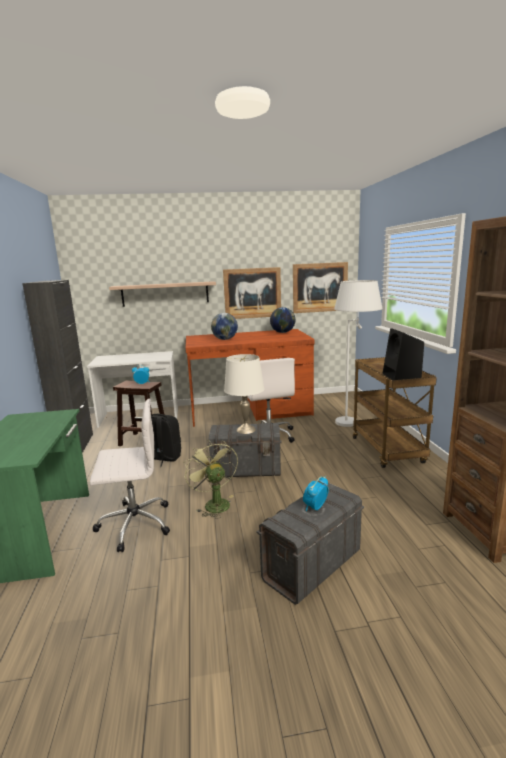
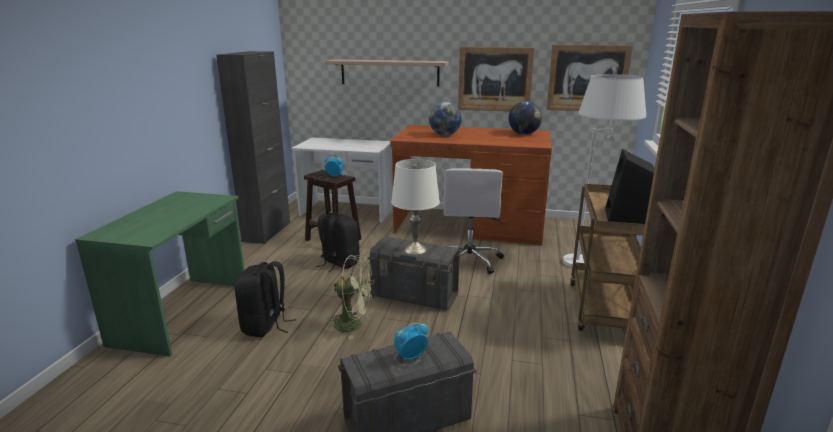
camera: 20 degrees right, 5 degrees up
(133, 524) = (265, 326): white office chair -> black backpack
(214, 503) = (354, 324): green fan -> green fan turned 105 degrees clockwise

